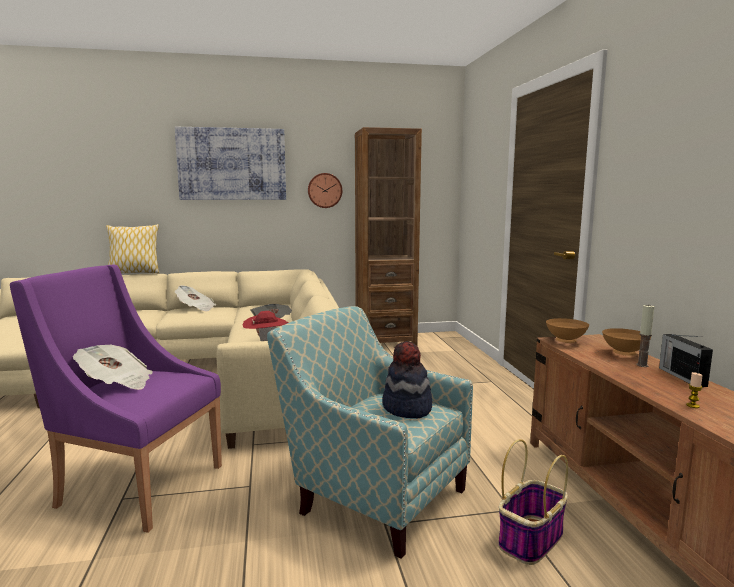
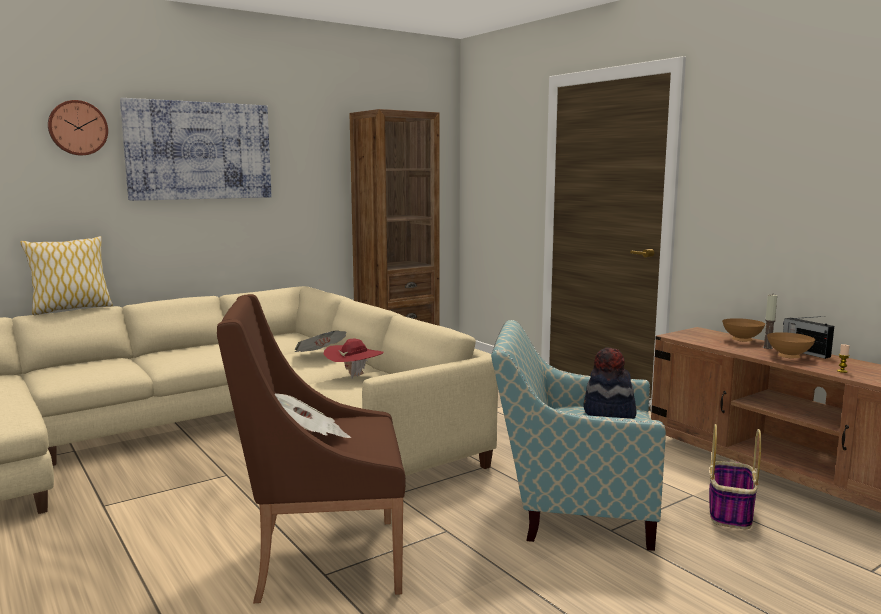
camera: 25 degrees left, 0 degrees up
(136, 485) = (322, 559): purple armchair -> brown armchair
(196, 308) = (182, 350): newspaper -> none
(324, 190) = (314, 184): wall clock -> wall clock (77, 128)
(566, 342) = (685, 336): brown bowl -> brown bowl (789, 357)

